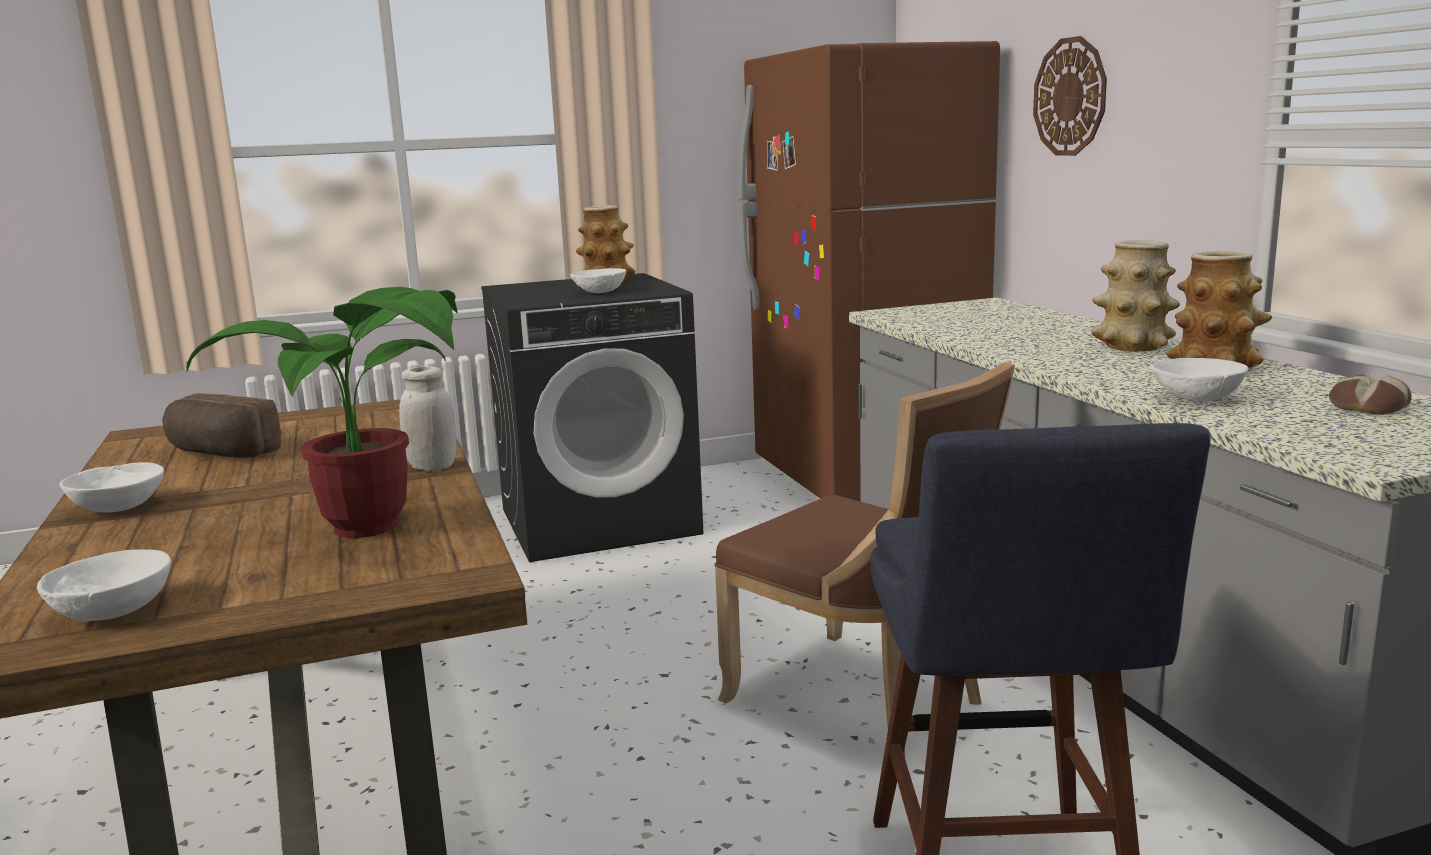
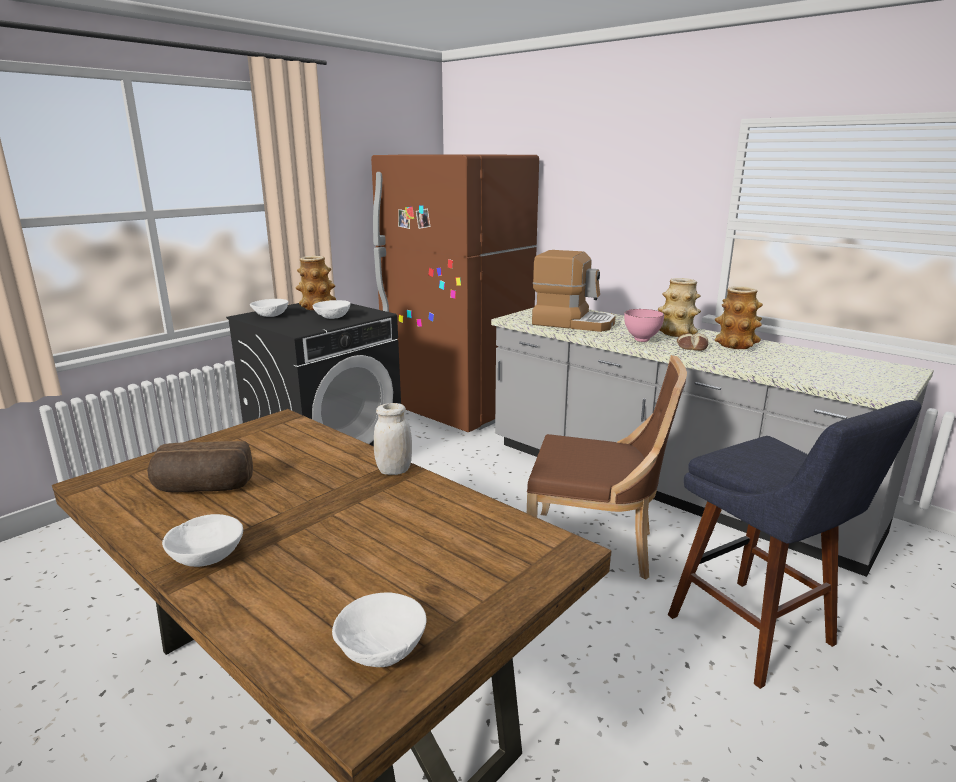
camera: 30 degrees left, 5 degrees up
(377, 528) = (445, 528): potted plant -> none
(972, 323) = (573, 323): none -> coffee machine
(1042, 350) = (642, 340): none -> pink bowl
(1070, 97) = (590, 191): wall clock -> none
(1197, 398) = (762, 365): white bowl -> white bowl (271, 315)
(1366, 406) = (829, 362): bread -> bread (691, 346)

